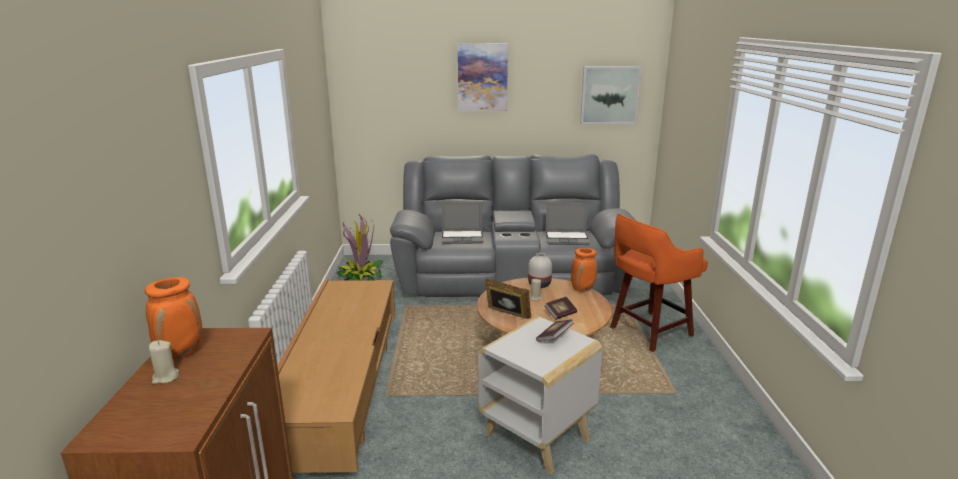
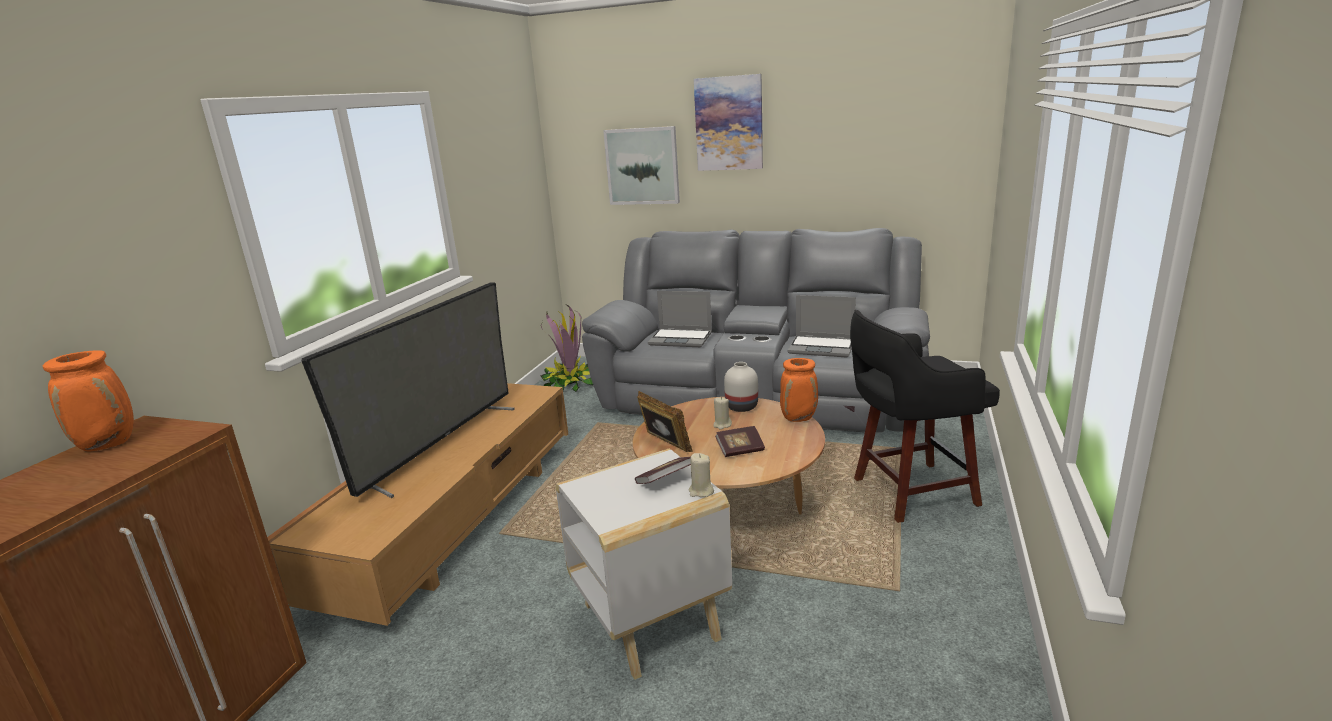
camera: 20 degrees right, 0 degrees up
(165, 377) = (57, 471): beige candle -> beige candle (701, 491)
(332, 333) = (441, 446): none -> television
(609, 95) = (912, 141): picture -> picture (642, 166)
(648, 332) = (909, 492): orange stool -> black stool

